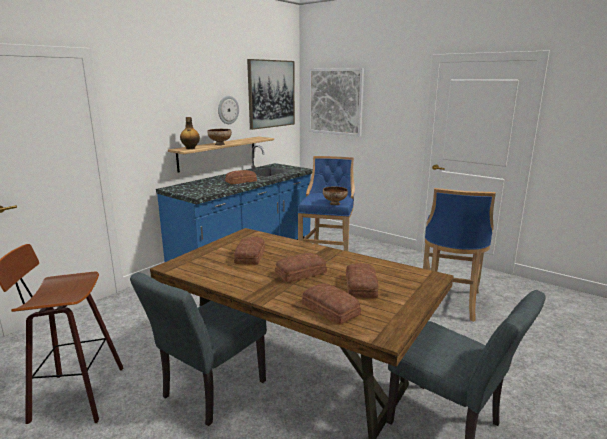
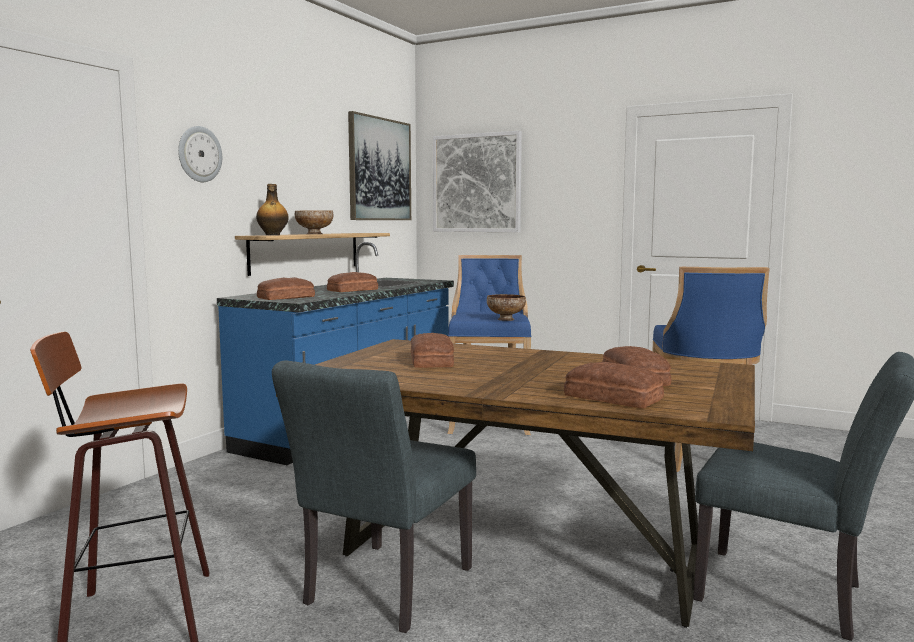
camera: 10 degrees left, 10 degrees down
(228, 110) = (321, 185): wall clock -> wall clock (199, 154)
(299, 273) = (527, 371): bread -> bread (285, 297)

